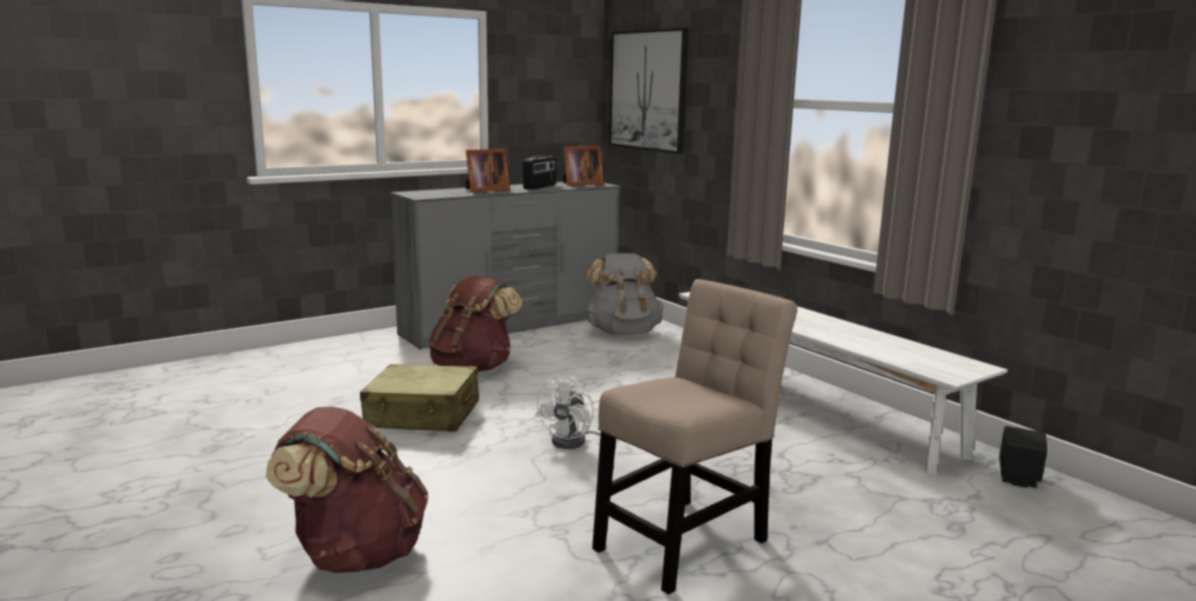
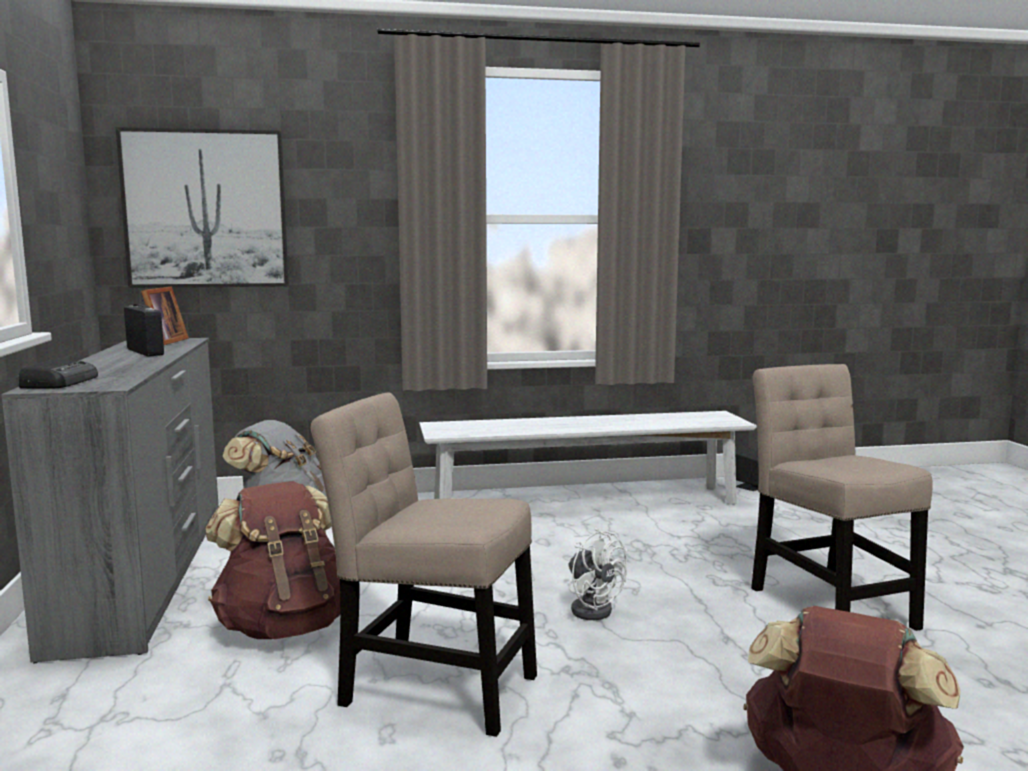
camera: 65 degrees left, 5 degrees down
(423, 415) = (431, 686): beige suitcase -> beige chair
(426, 192) = (60, 382): none -> radio
(485, 190) = (114, 366): picture frame -> none

